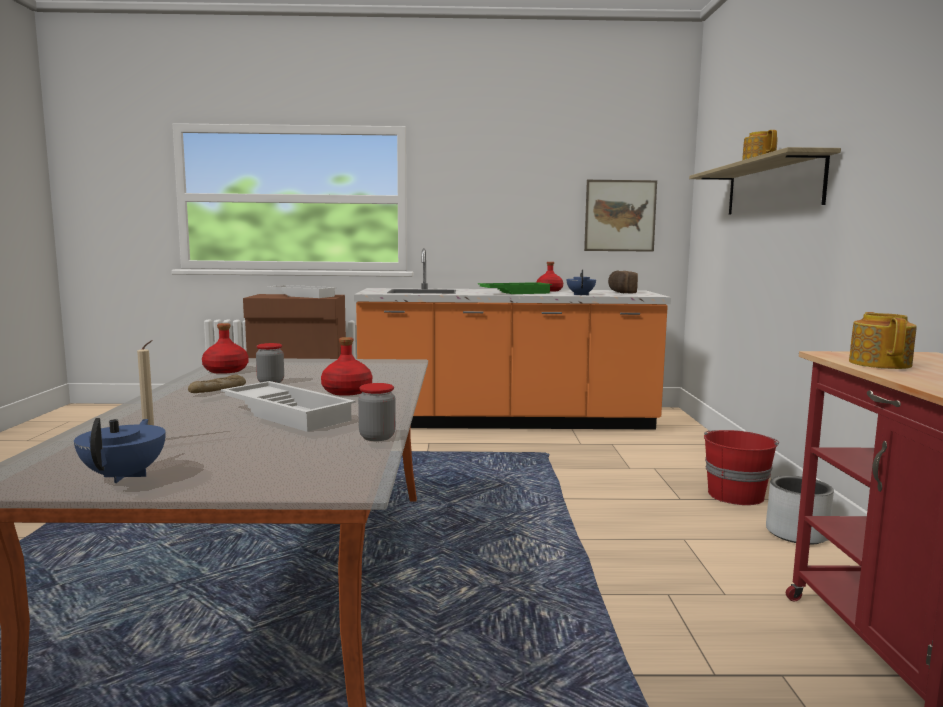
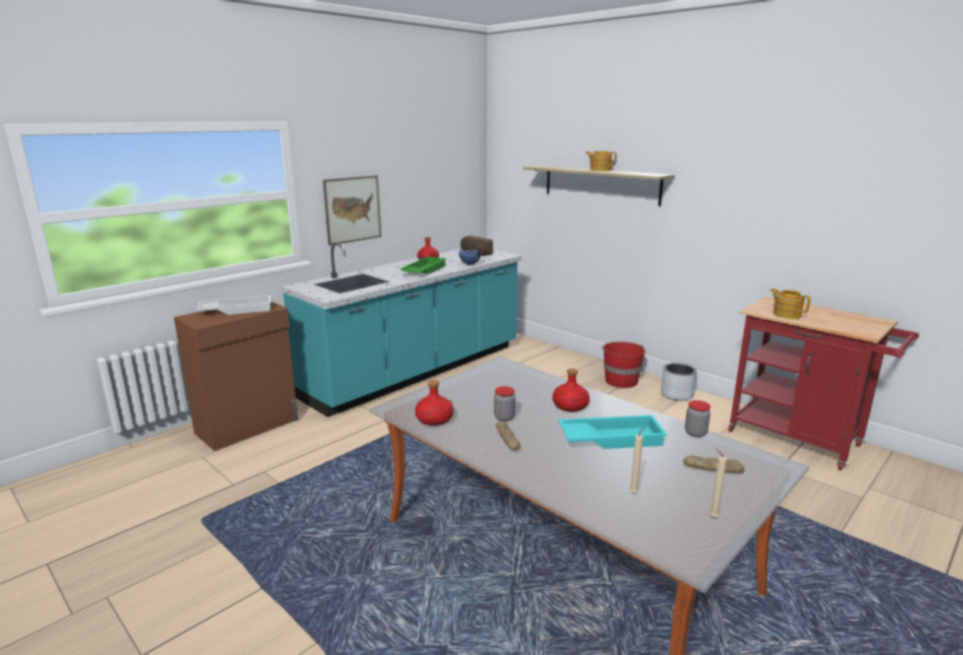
camera: 45 degrees left, 10 degrees up
(125, 476) = (712, 516): blue teapot -> beige candle
(274, 458) = (713, 469): none -> bread
(289, 413) = (611, 438): white tray -> turquoise tray
(507, 422) = (417, 371): orange counter -> turquoise counter
(620, 215) = (448, 189): picture -> picture (352, 209)

